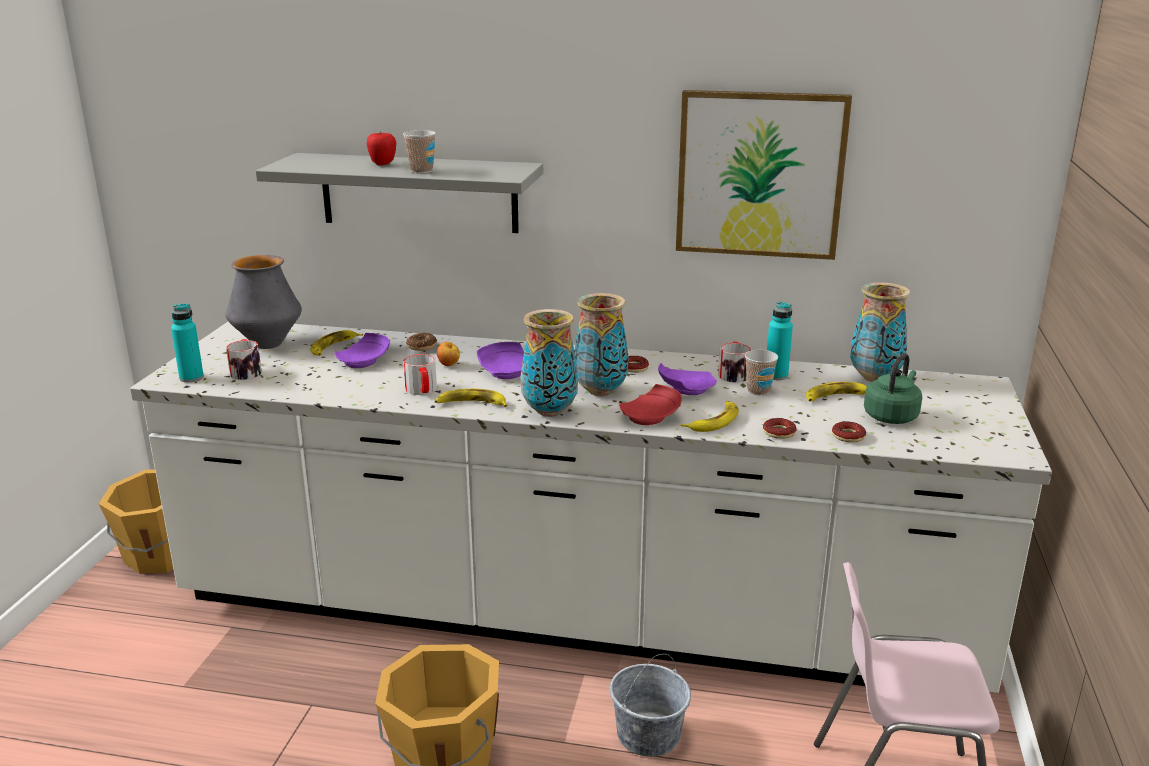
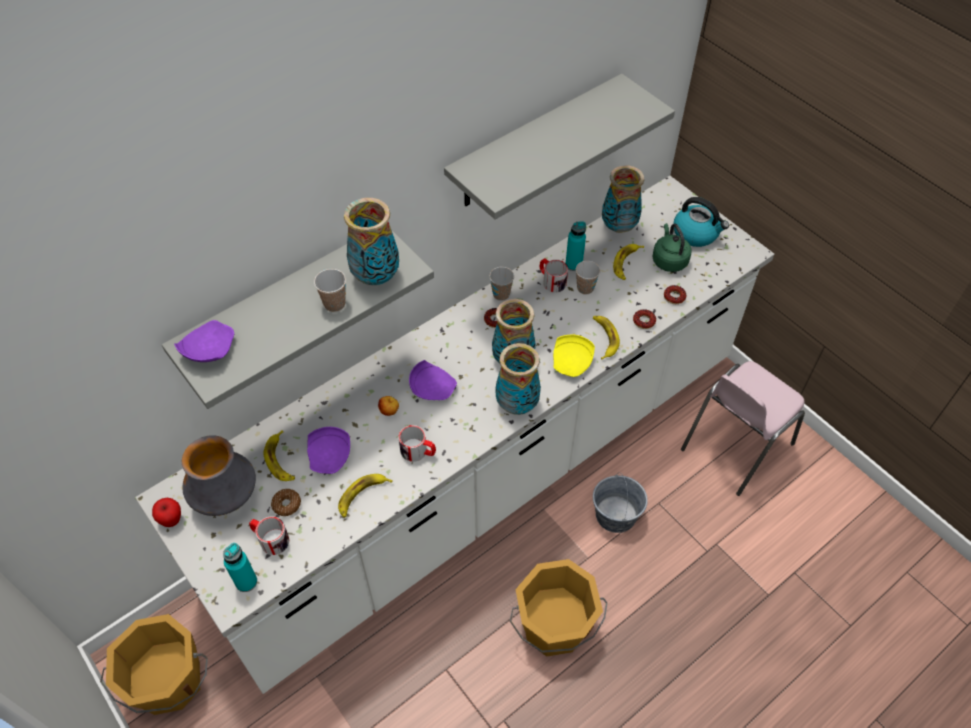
camera: 50 degrees left, 30 degrees up
(383, 164) = (281, 313): apple -> apple (171, 520)
(422, 346) = (338, 407): donut -> donut (287, 504)
(471, 404) = (466, 437): banana -> banana (362, 496)
(475, 172) = (375, 277): none -> vase
(651, 417) = (572, 362): red plate -> yellow plate
(669, 360) = (501, 294): none -> cup
(685, 389) = (550, 319): purple plate -> purple plate (208, 350)
(760, 174) = (535, 143): picture -> grey shelf
(964, 417) = (696, 233): none -> kettle

